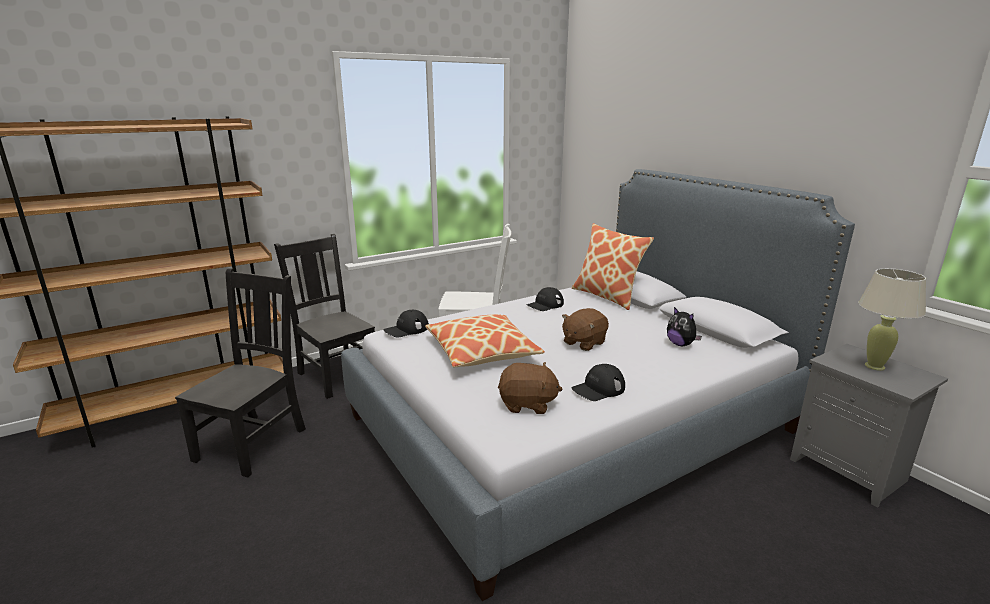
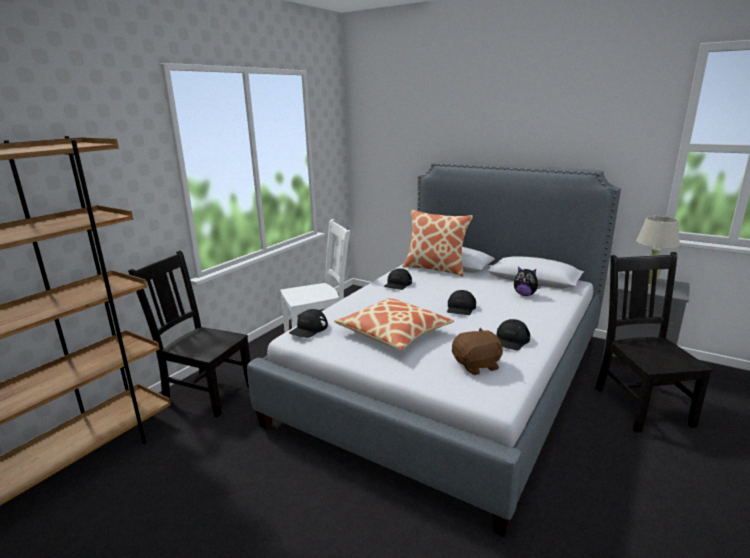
camera: 25 degrees left, 0 degrees up
(254, 442) = (177, 482): black chair -> black chair (640, 404)
(583, 343) = (460, 308): brown plush toy -> black cap

